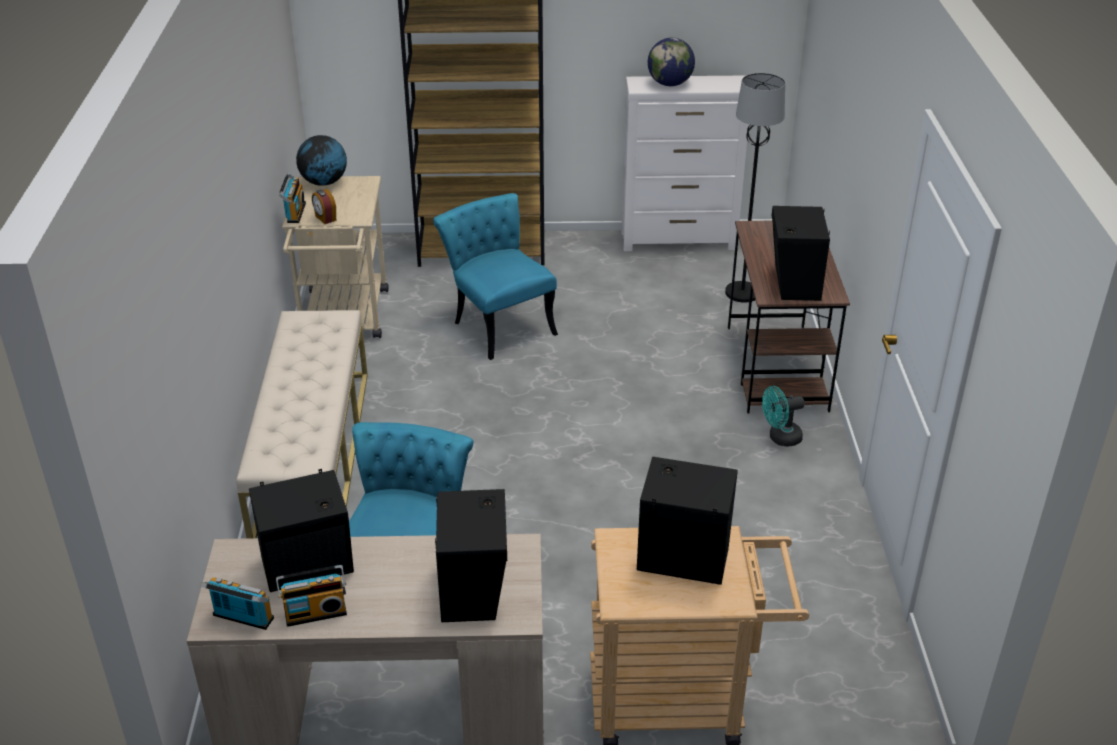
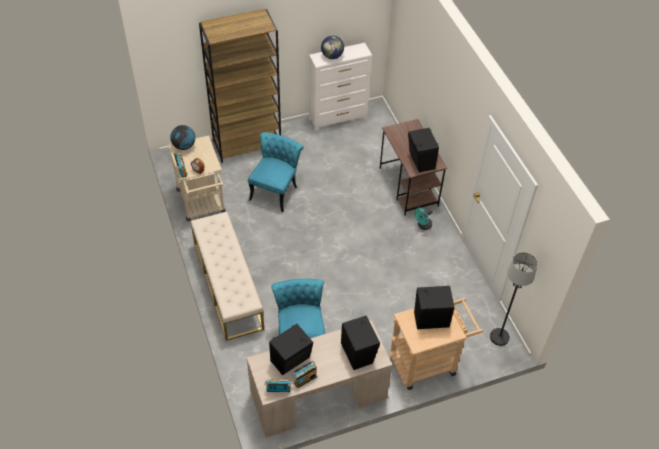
camera: 20 degrees left, 15 degrees up
(498, 324) = (276, 190): turquoise chair -> turquoise chair turned 75 degrees clockwise
(742, 293) = (378, 145): black floor lamp -> black floor lamp (499, 337)

